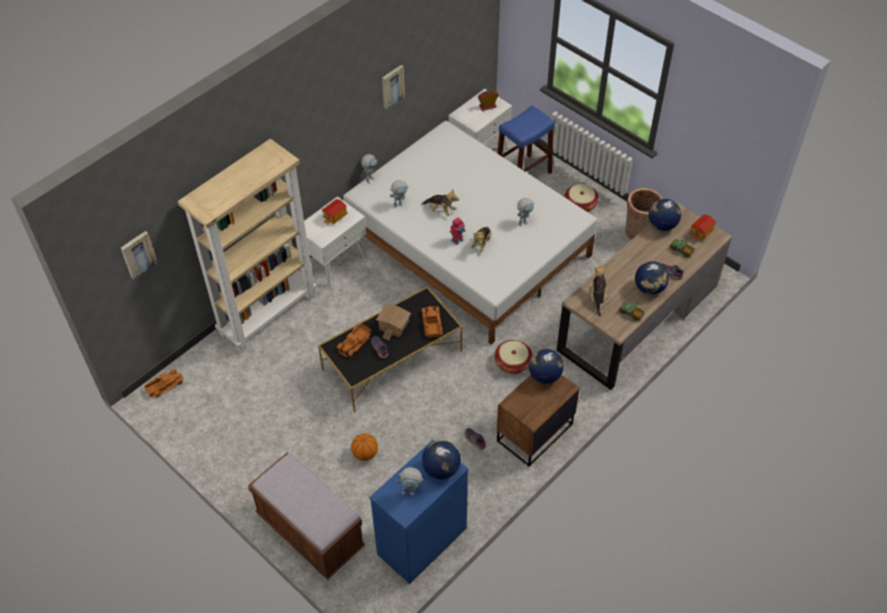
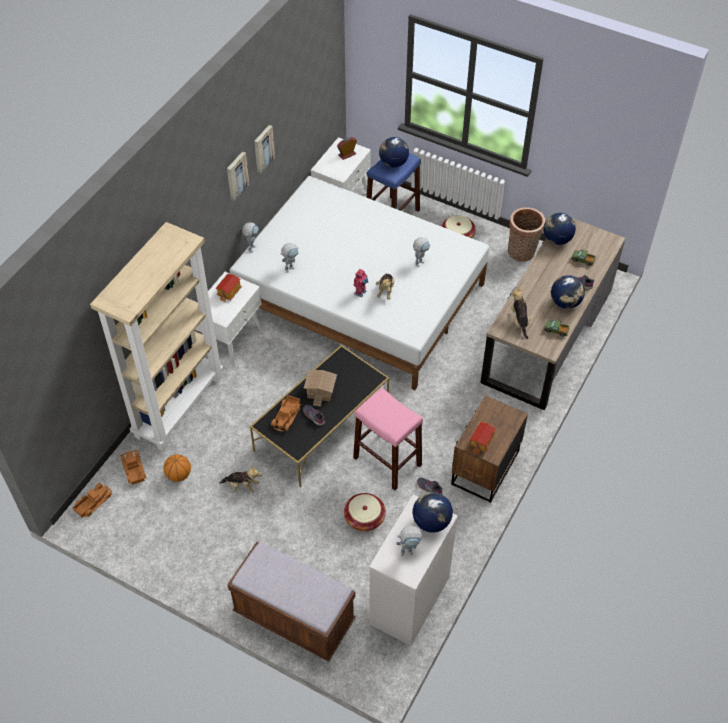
camera: 15 degrees left, 0 degrees up
(138, 254) = (57, 368): picture -> picture (236, 175)
(365, 454) = (324, 526): basketball -> basketball (178, 475)
(421, 542) = (409, 601): blue dresser -> white dresser
(431, 324) = (358, 381): toy truck -> toy truck (133, 469)
(440, 210) = (333, 265): plush toy -> plush toy (242, 486)
(443, 406) = (387, 461): none -> pink stool
(513, 363) = (442, 404): basket -> basket (364, 518)
(544, 376) = (490, 409): globe -> globe (393, 163)
(701, 232) = (596, 240): toy house -> toy house (482, 442)

